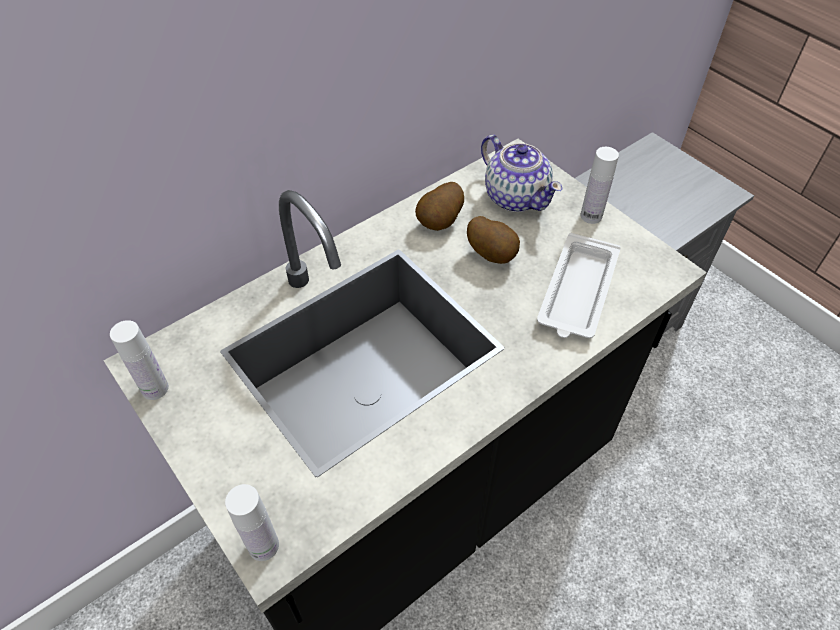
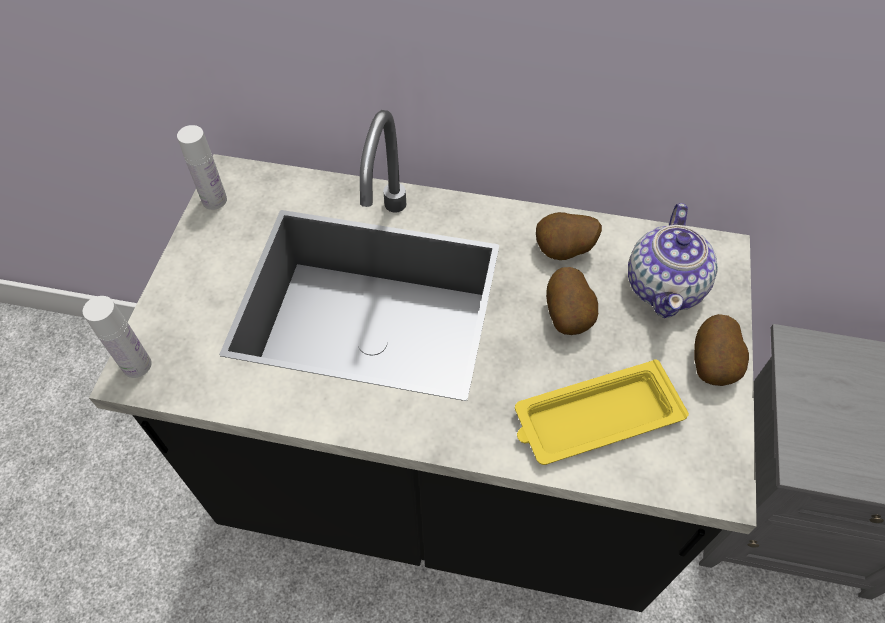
camera: 50 degrees right, 5 degrees up
(577, 293) = (594, 418): white tray -> yellow tray
(591, 216) = (713, 366): white bottle -> potato

